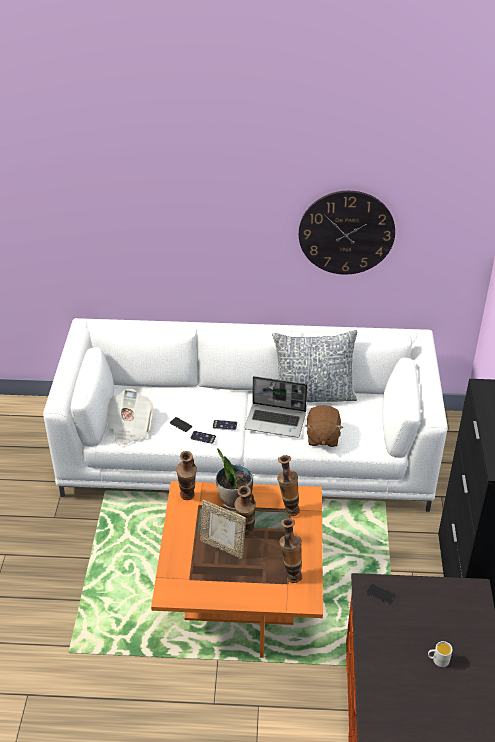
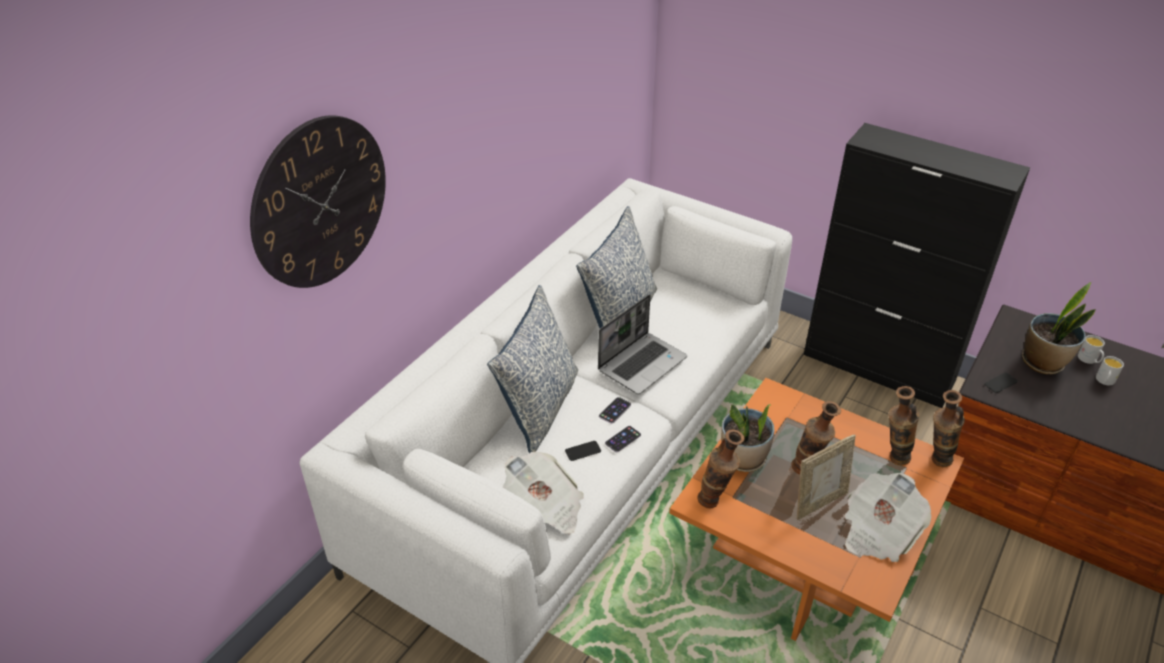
camera: 60 degrees left, 0 degrees up
(203, 394) = (539, 407): none -> pillow
(217, 583) = (878, 531): none -> newspaper
(288, 509) = (786, 419): vase -> vase (935, 462)
(322, 437) = (696, 339): brown plush toy -> none
(346, 233) = (557, 98): wall clock -> wall clock (320, 202)
(429, 616) = (1043, 363): none -> potted plant
(458, 646) = (1089, 360): none -> white mug

